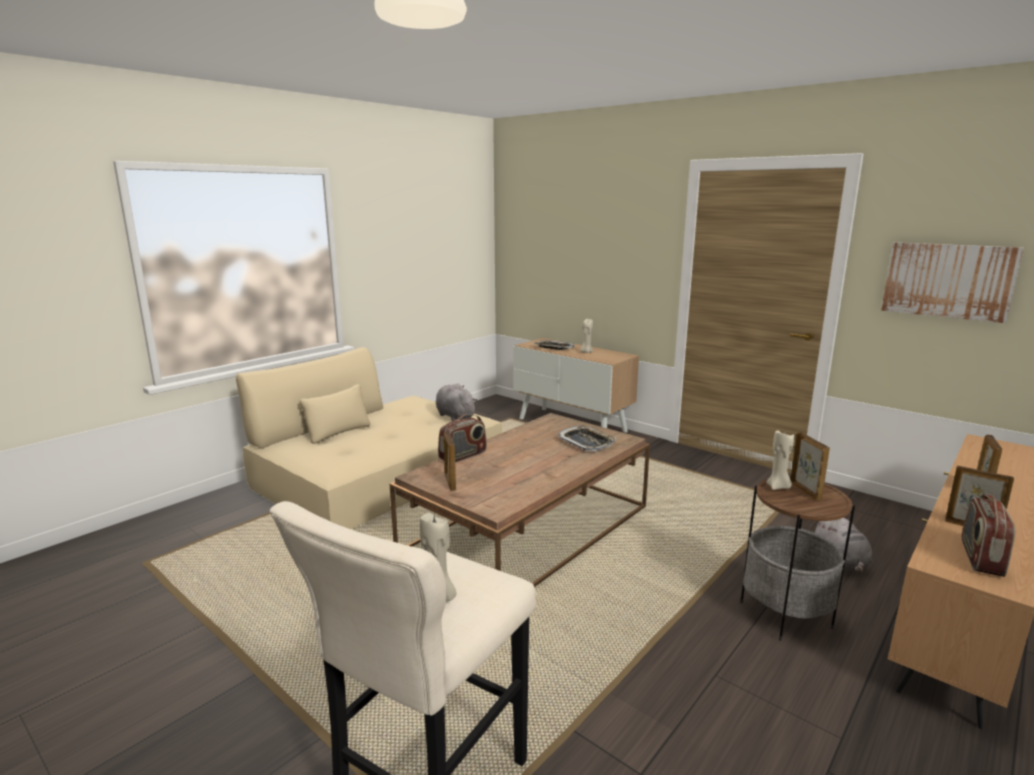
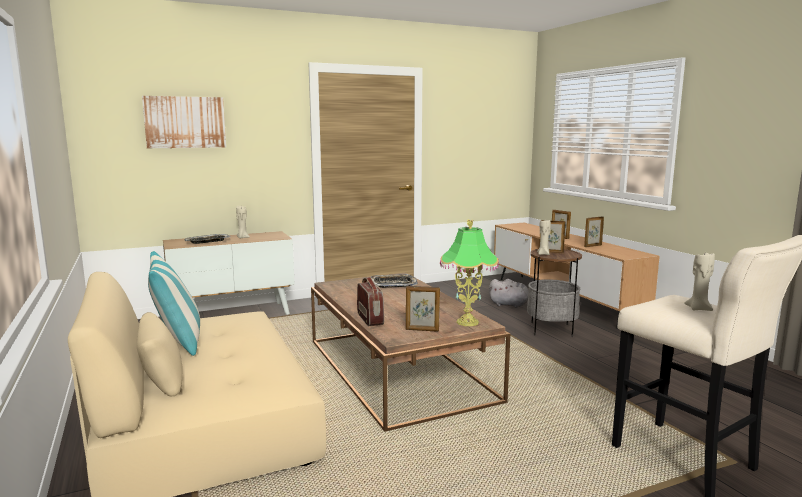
camera: 65 degrees left, 5 degrees down
(396, 416) = (178, 342): none -> pillow
(454, 416) = (227, 320): grey plush toy -> none
(493, 500) = (467, 322): none -> table lamp
(948, 280) = (470, 143): picture -> picture (185, 122)
(980, 557) = (620, 251): radio -> none

